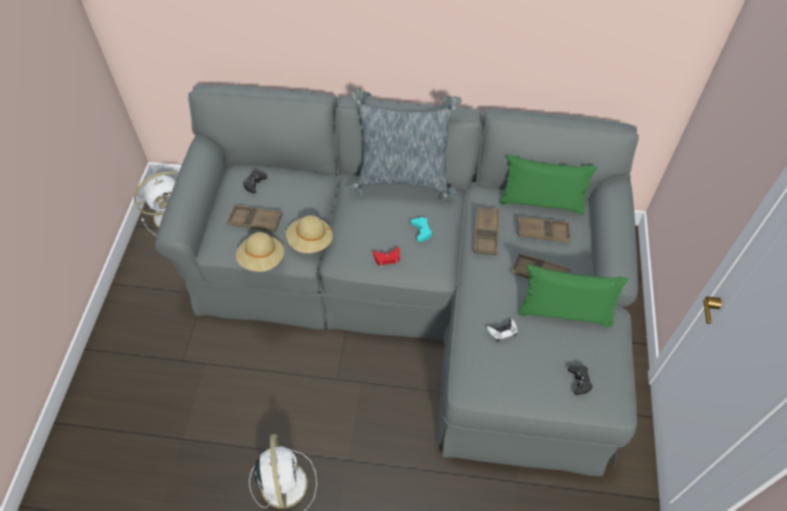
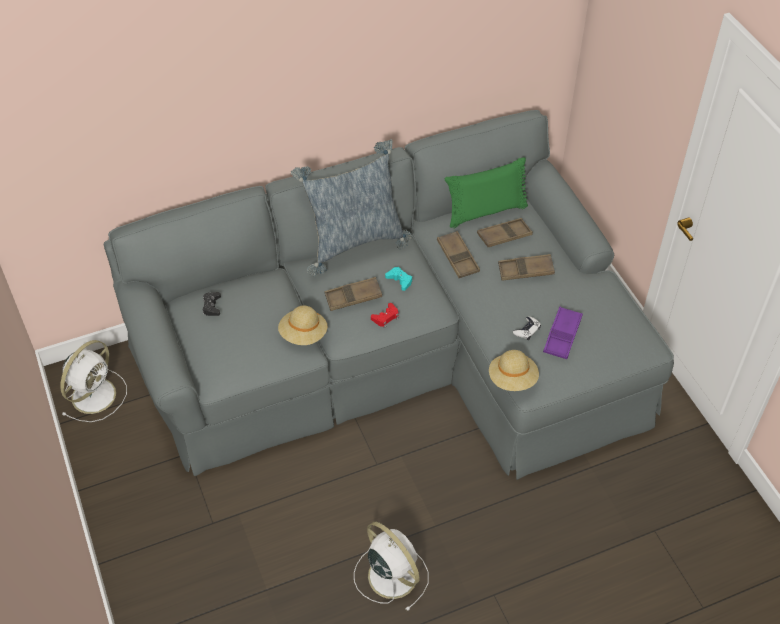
camera: 30 degrees left, 5 degrees down
(255, 221) = (239, 338): brown tray -> brown tray (353, 297)
(262, 259) = (272, 369): beige hat -> beige hat (512, 379)
(532, 353) = (562, 336): none -> purple tray
(564, 312) = (565, 292): green pillow -> none
(579, 381) = (612, 339): black game controller -> none

